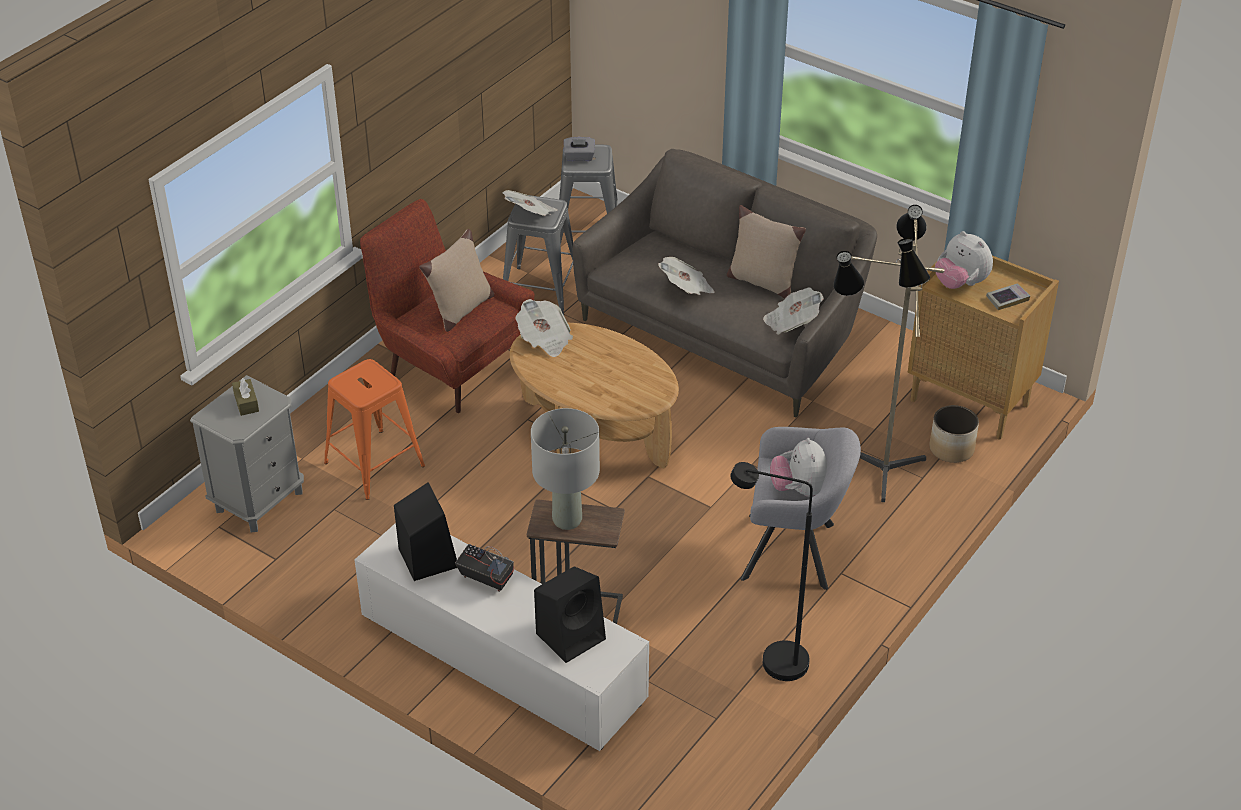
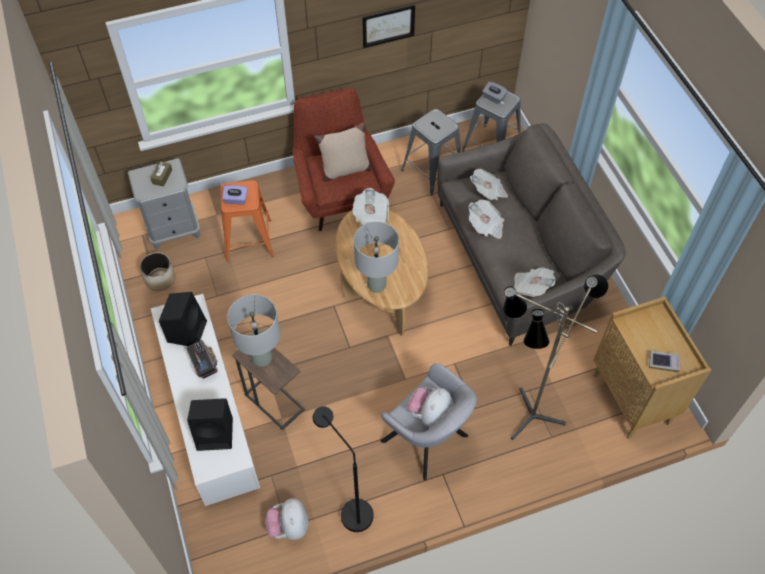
camera: 35 degrees right, 15 degrees up
(365, 388) = (236, 200): none -> purple tissue box
(439, 96) = (388, 26): none -> picture
(530, 215) = (429, 126): newspaper -> newspaper (488, 192)
(618, 399) = (376, 284): none -> grey table lamp
(762, 282) = (538, 246): beige pillow -> none
(951, 448) = (589, 426): planter -> planter (160, 279)
(960, 283) = (641, 331): plush toy -> plush toy (289, 527)

